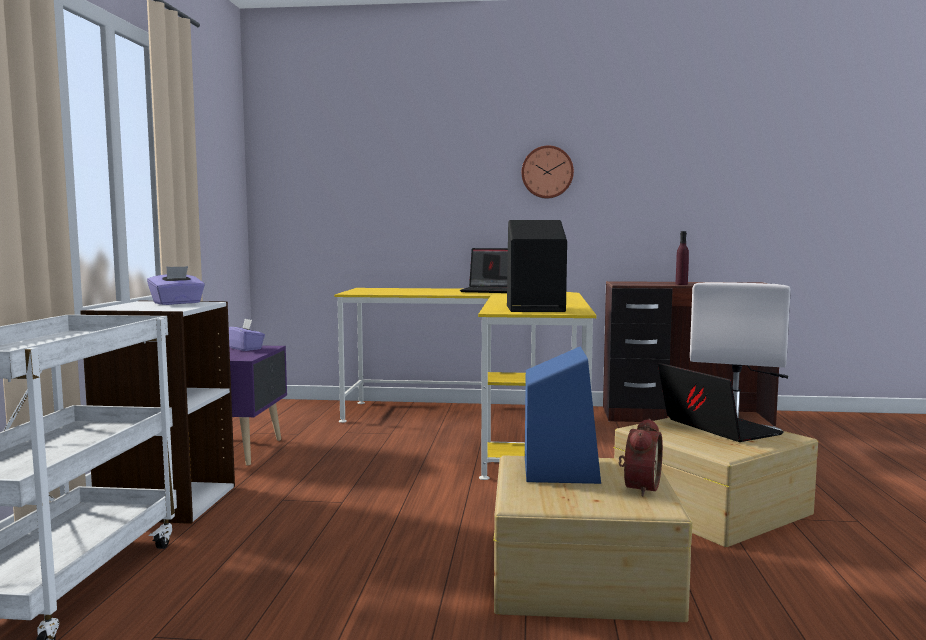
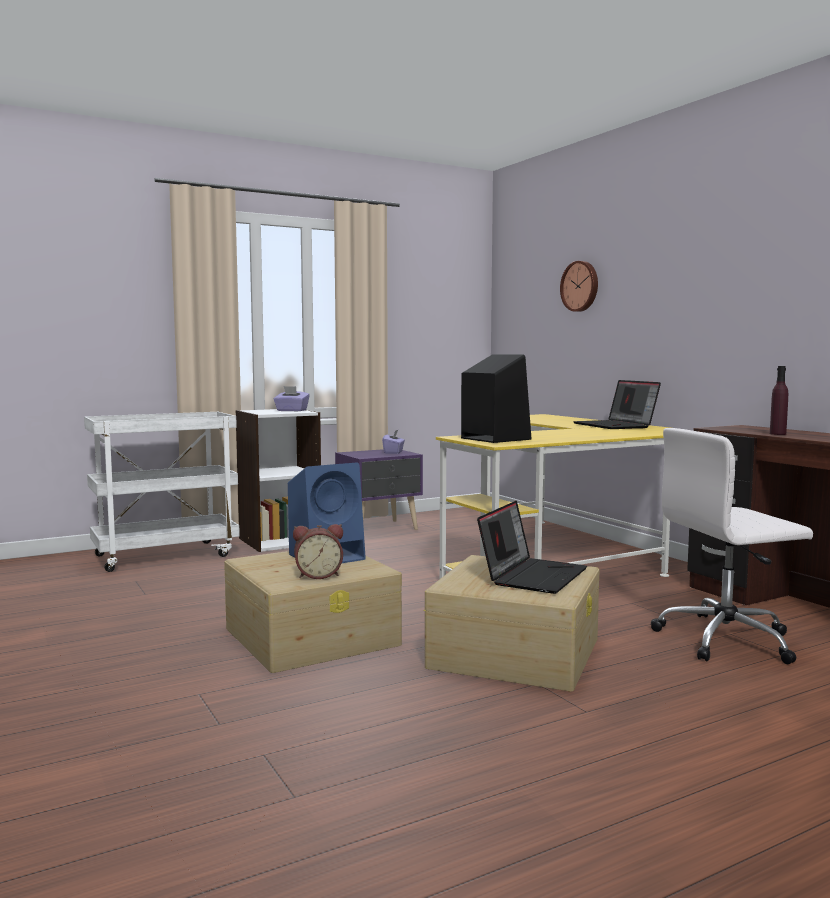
camera: 55 degrees right, 0 degrees up
(547, 172) = (694, 296): wall clock -> wall clock (580, 286)

